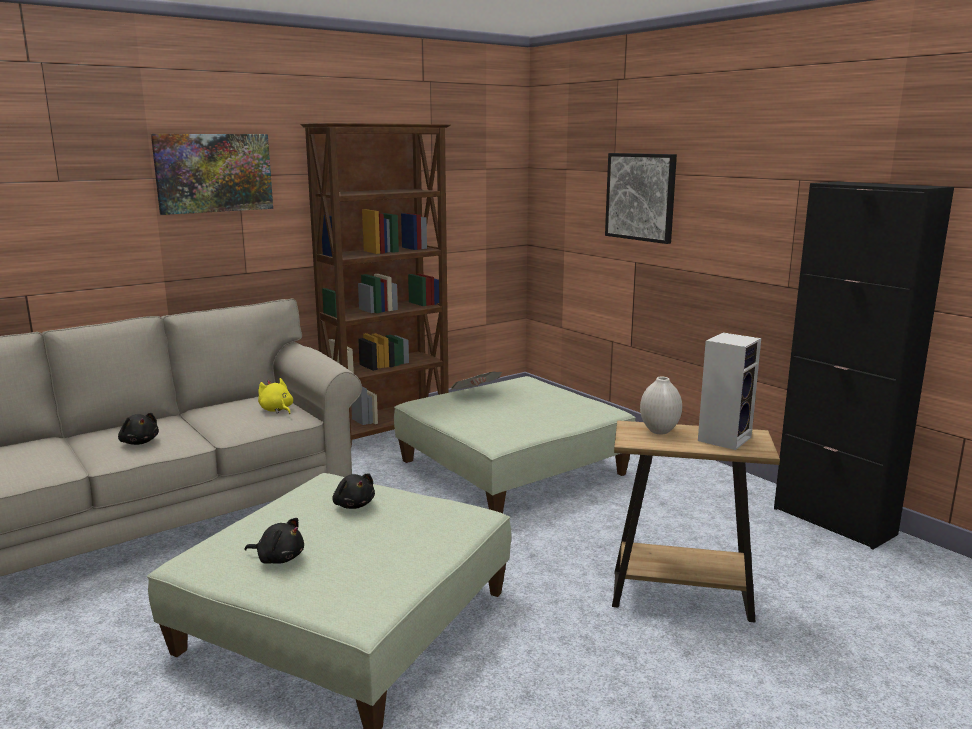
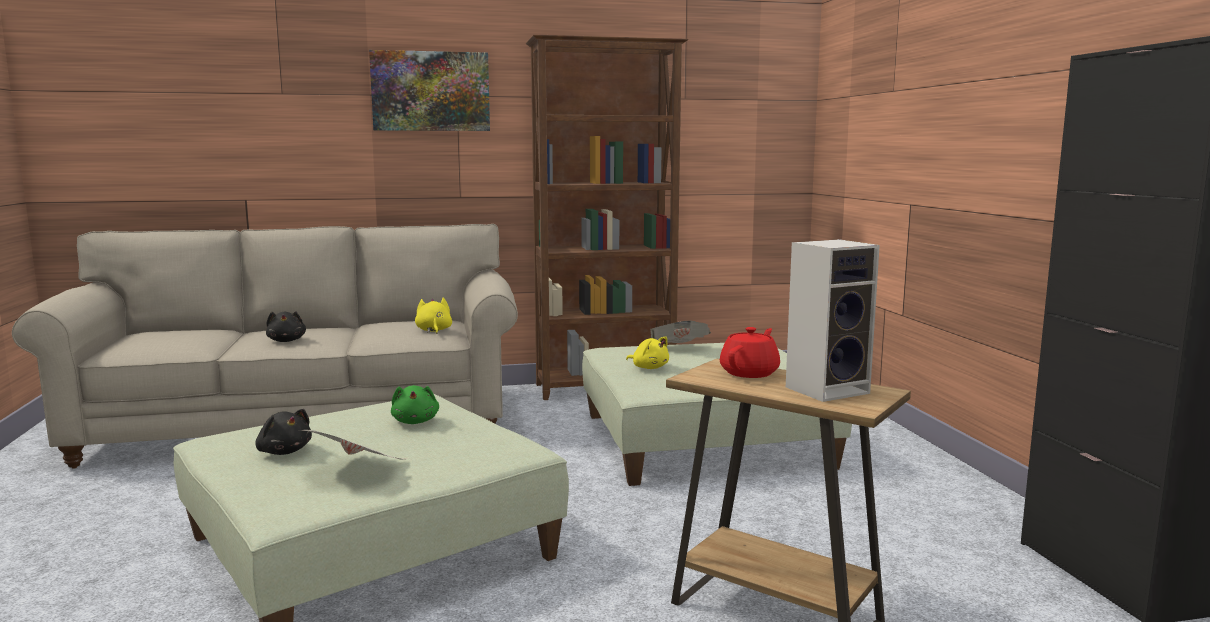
camera: 25 degrees right, 5 degrees down
(353, 505) = (415, 421): black plush toy -> green plush toy
(367, 563) = (357, 471): none -> newspaper
(474, 417) = (649, 367): none -> yellow plush toy
(641, 197) = (917, 118): picture -> none
(659, 431) = (750, 373): white vase -> red teapot

